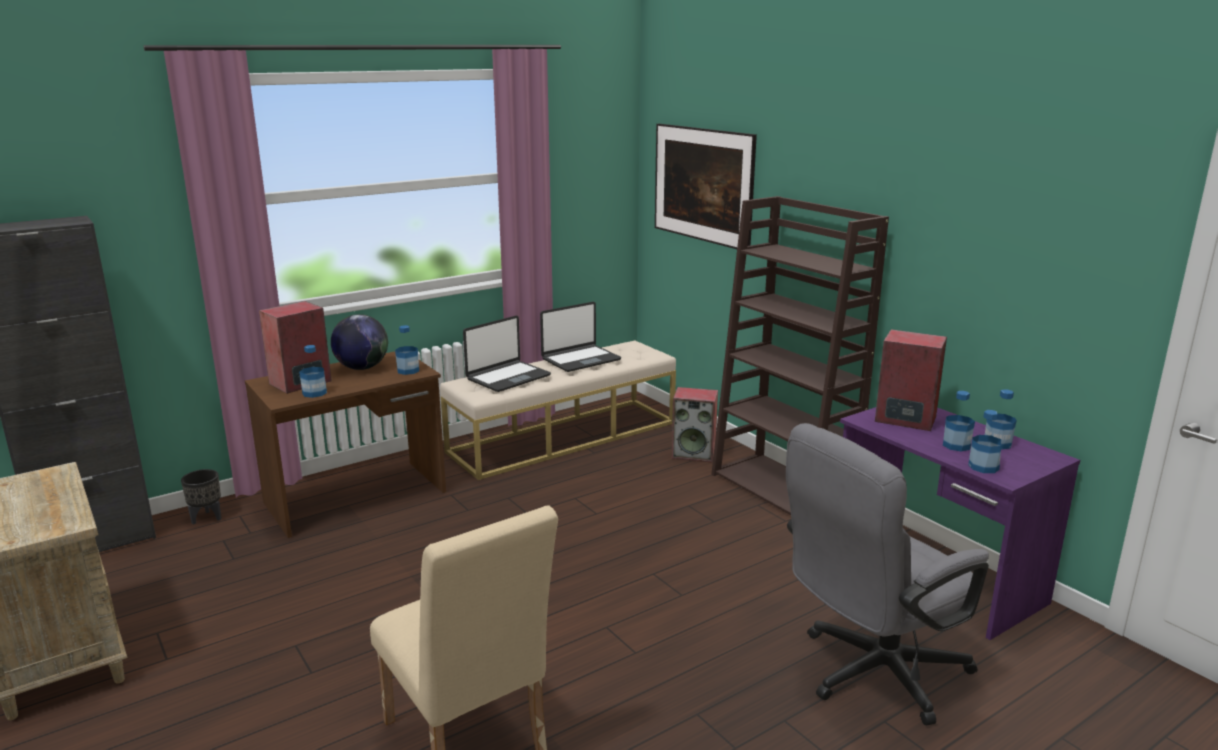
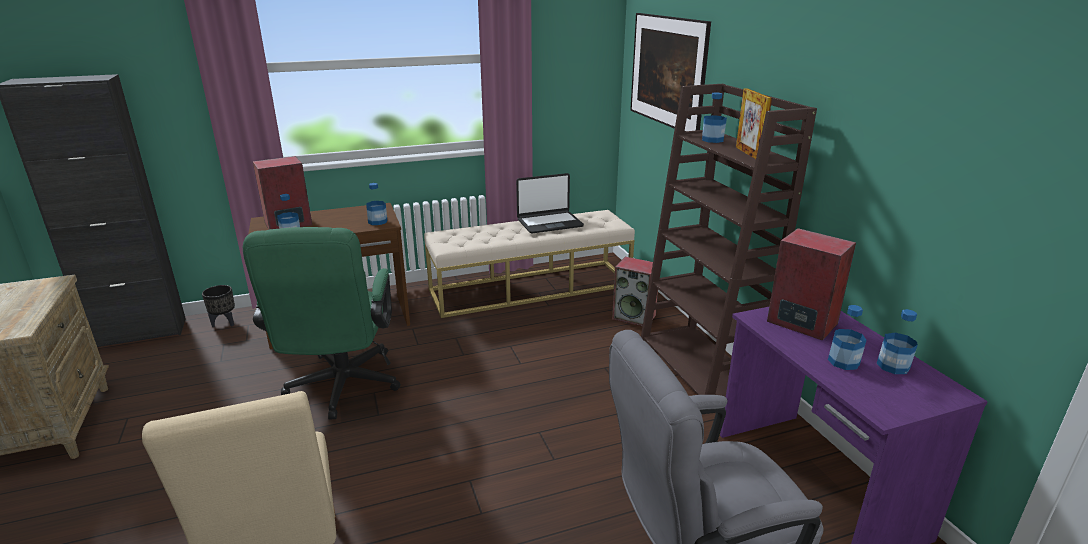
camera: 15 degrees right, 5 degrees up
(362, 368) = (344, 215): globe -> none
(407, 566) = (341, 389): none -> green office chair
(507, 377) = (478, 233): laptop -> none
(824, 263) = (748, 153): none -> picture frame
(983, 467) = (862, 393): bottle -> bottle (712, 140)

